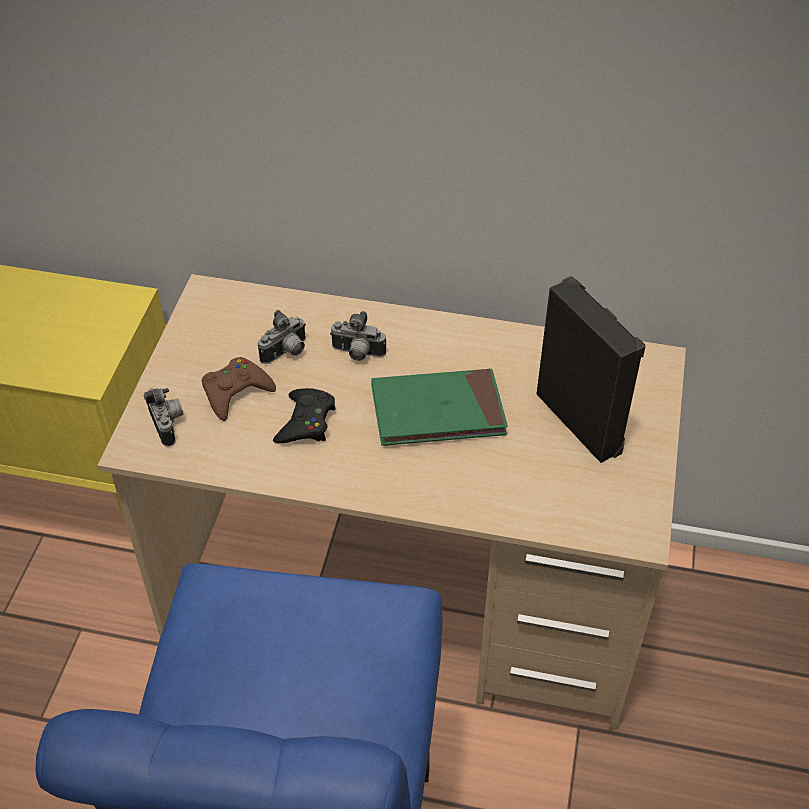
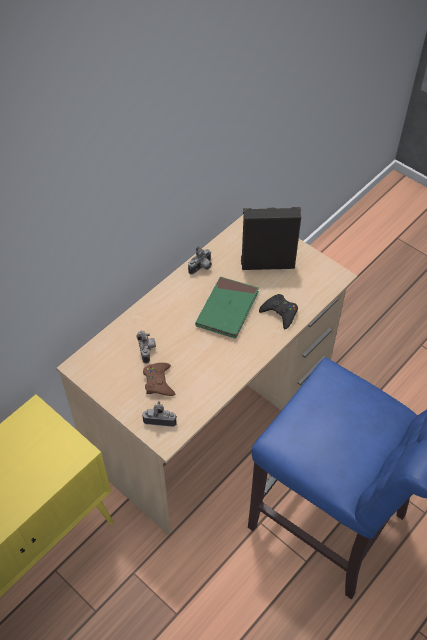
camera: 60 degrees left, 5 degrees up
(306, 422) = (198, 362): black game controller -> black game controller (280, 313)
(357, 354) = (169, 322): camera -> camera (201, 268)

